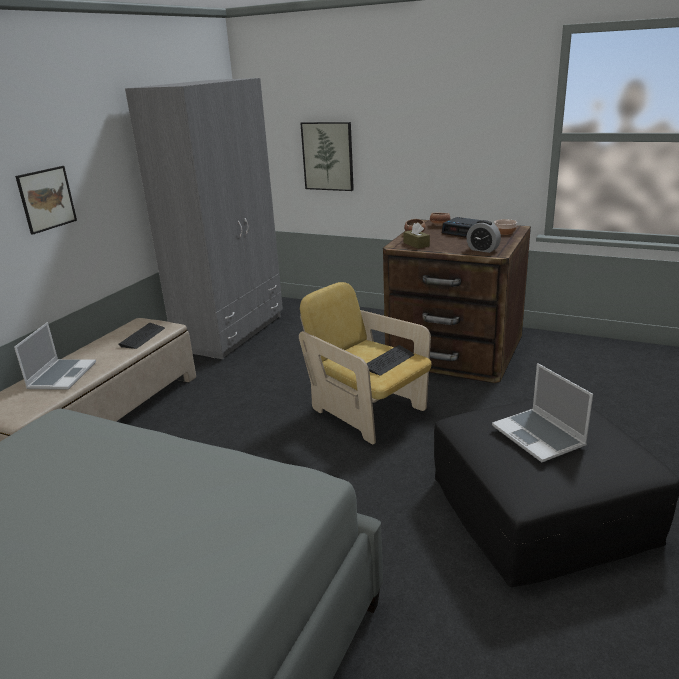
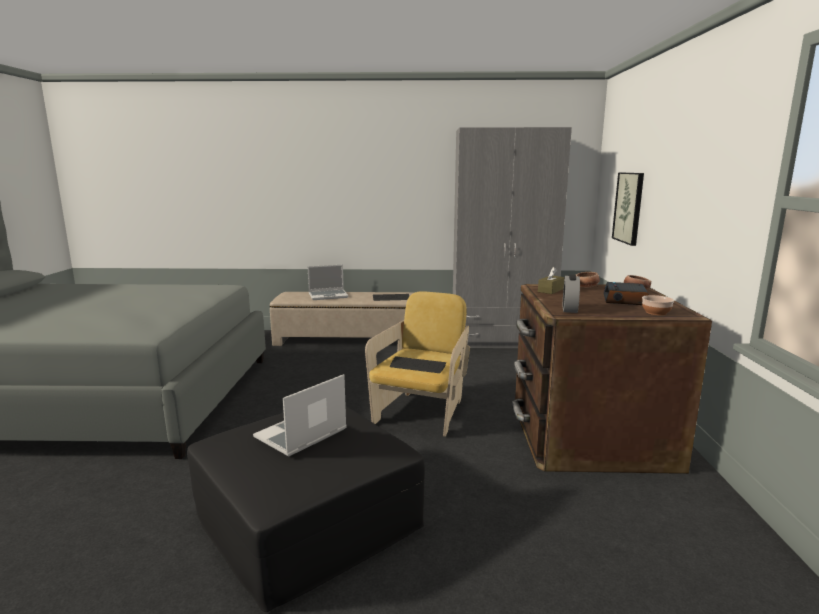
camera: 65 degrees right, 10 degrees down
(46, 199) = (374, 194): picture -> none

